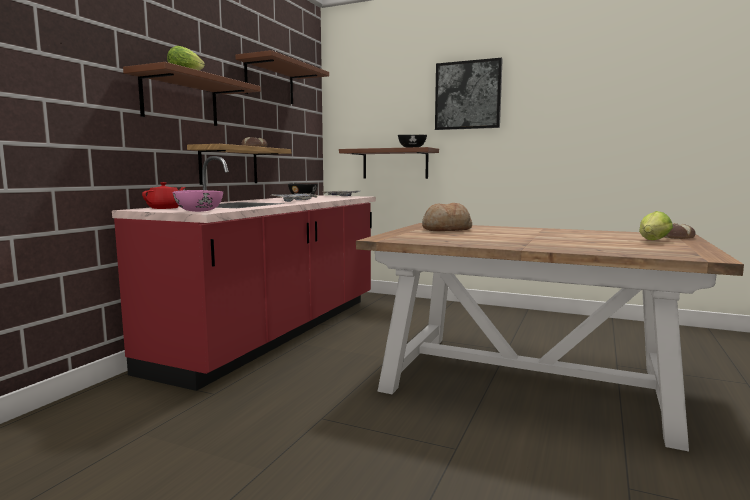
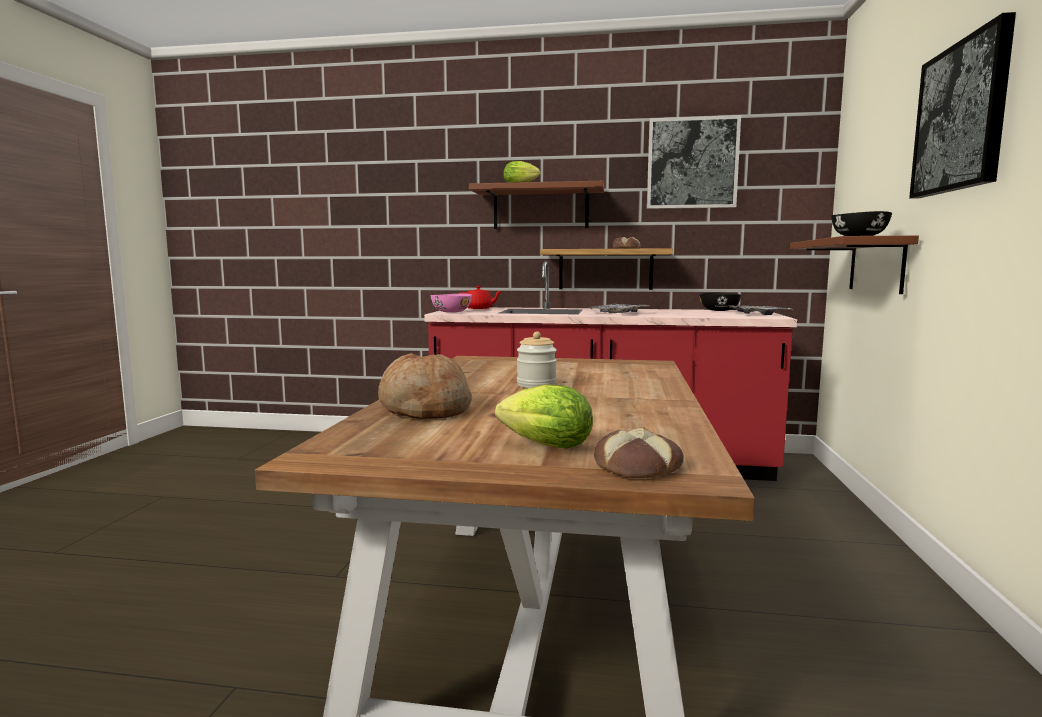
camera: 75 degrees right, 0 degrees up
(269, 82) = (692, 163): brown shelf -> picture
(446, 229) = (589, 369): bread -> bread (425, 409)
(503, 236) = (536, 385): none -> jar

